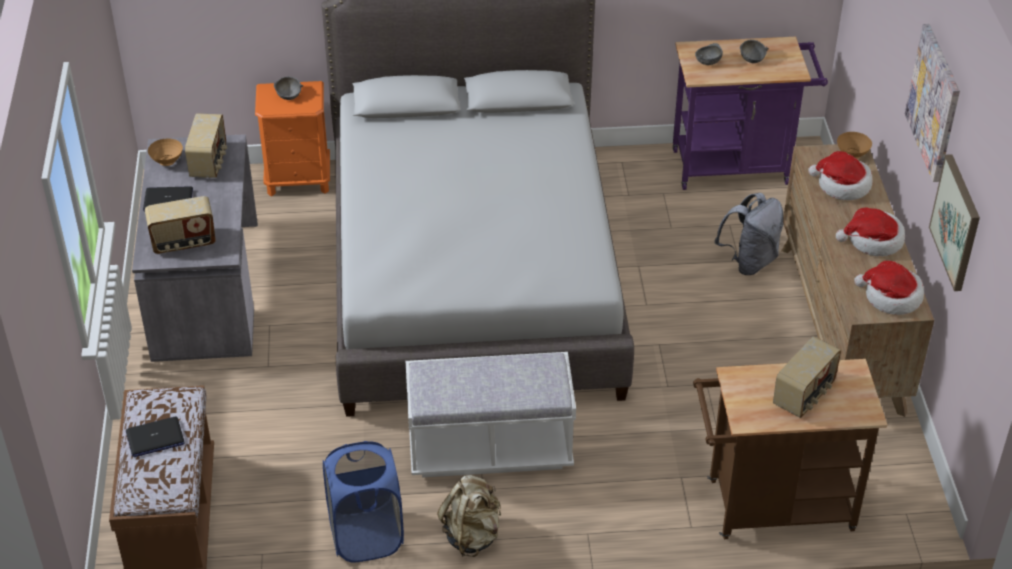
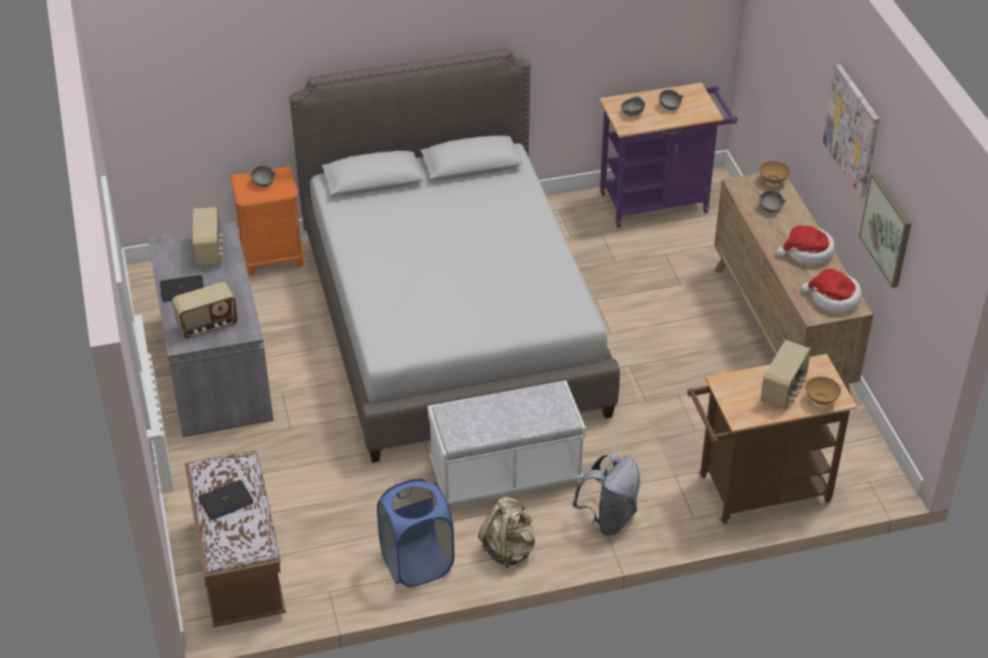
camera: 10 degrees left, 0 degrees up
(167, 161) = (171, 255): brown bowl -> brown bowl (821, 400)
(749, 261) = (689, 284): grey backpack -> grey backpack (609, 518)
(842, 185) = (770, 208): hat -> grey bowl

